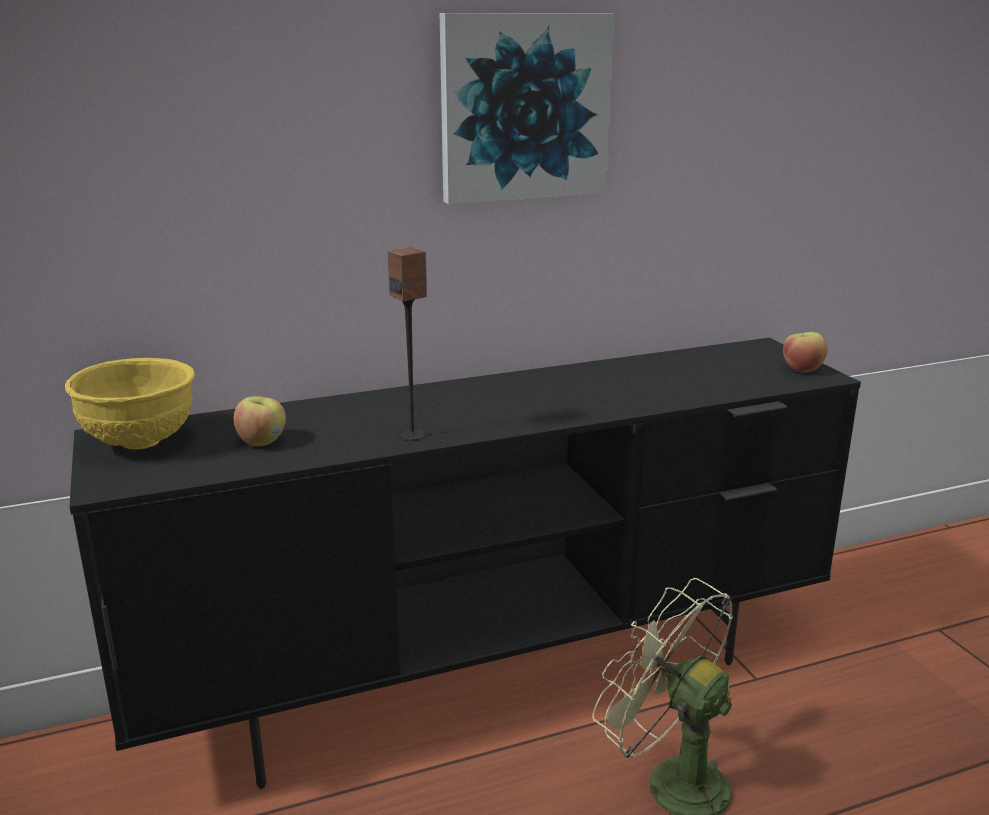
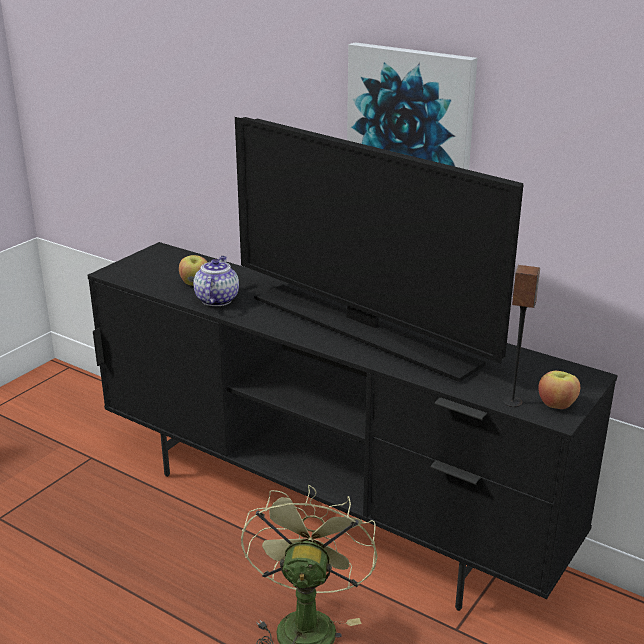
camera: 55 degrees right, 5 degrees up
(141, 442) = (161, 260): yellow bowl -> none
(336, 442) = (216, 299): none -> teapot
(413, 435) = (249, 314): speaker -> speaker (513, 402)
(550, 394) = (364, 330): none -> television

